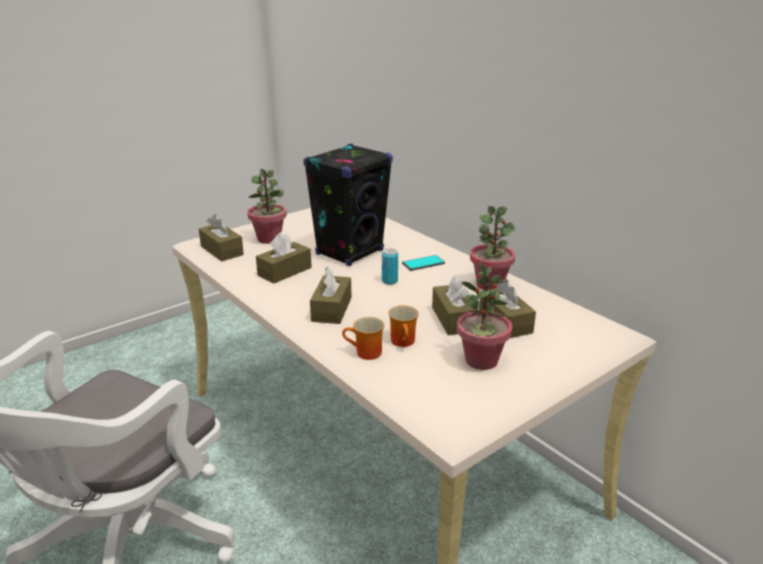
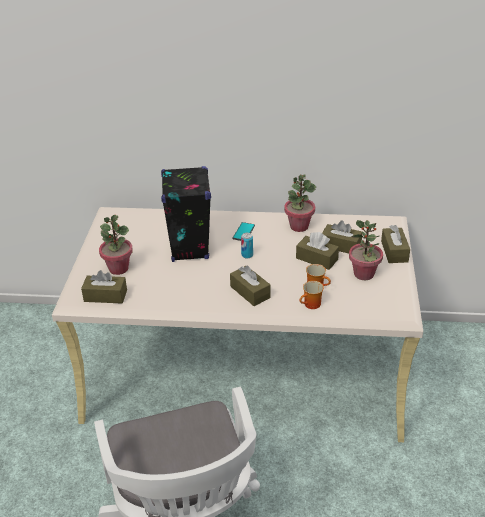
camera: 45 degrees left, 10 degrees up
(284, 271) = (177, 285): brown tissue box -> brown tissue box (394, 251)

